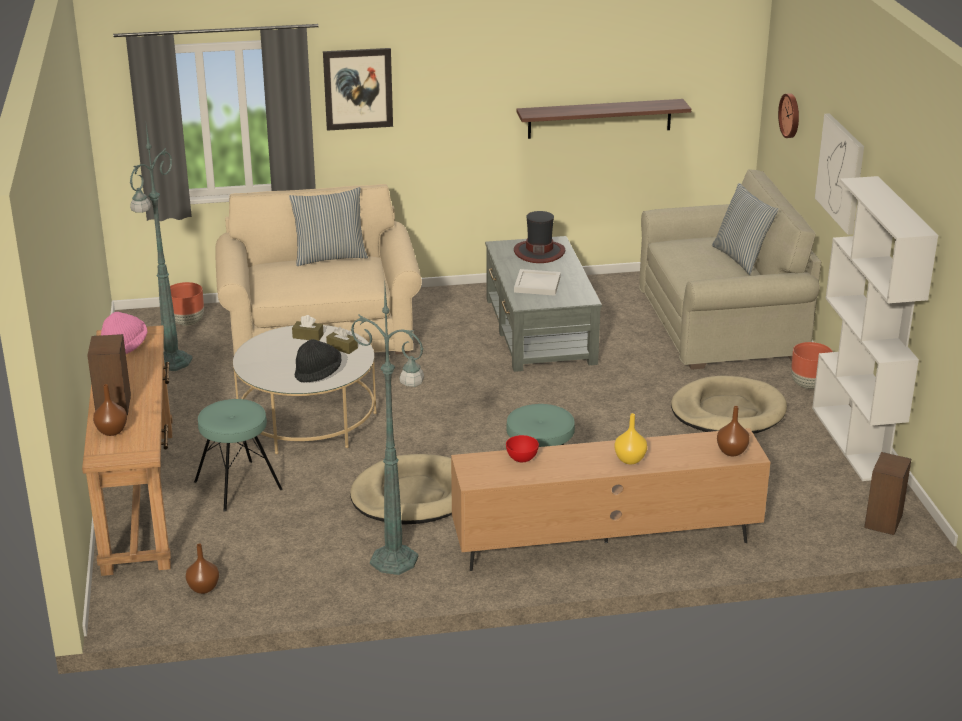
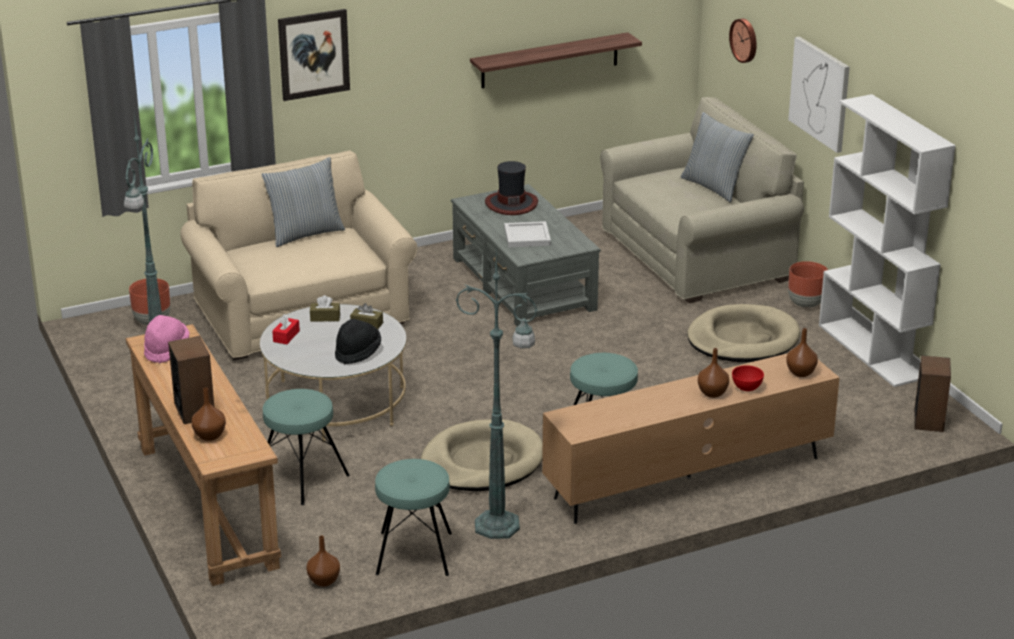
camera: 15 degrees left, 0 degrees up
(263, 349) = (286, 336): none -> red tissue box
(301, 575) = (414, 554): none -> turquoise stool
(522, 459) = (612, 406): red bowl -> red bowl (747, 388)
(629, 460) = (712, 393): yellow vase -> brown vase

